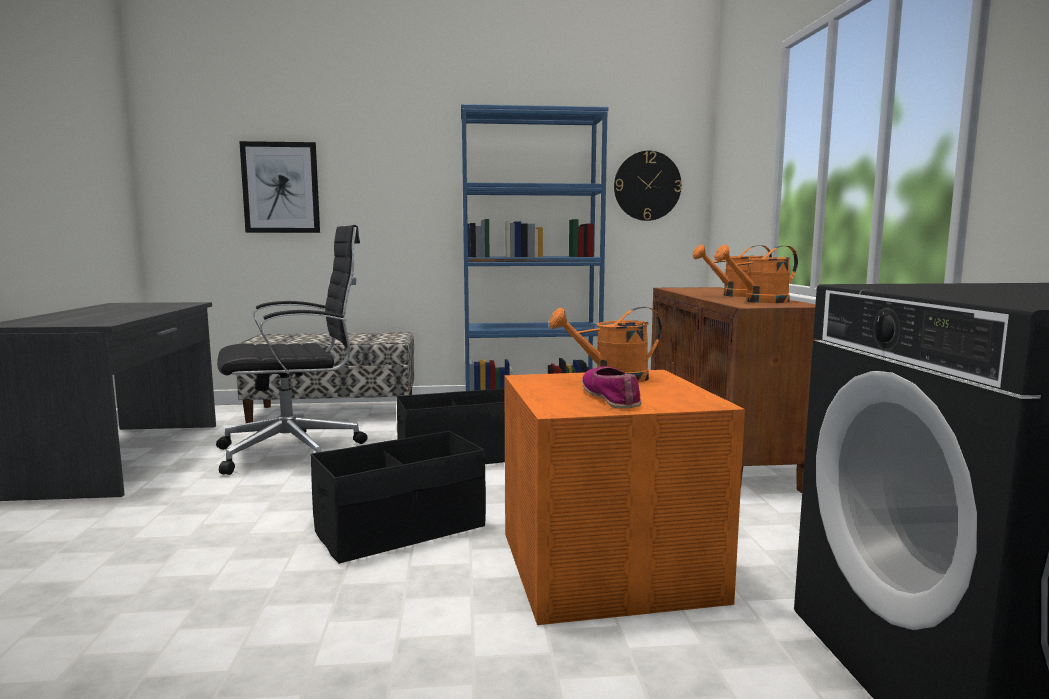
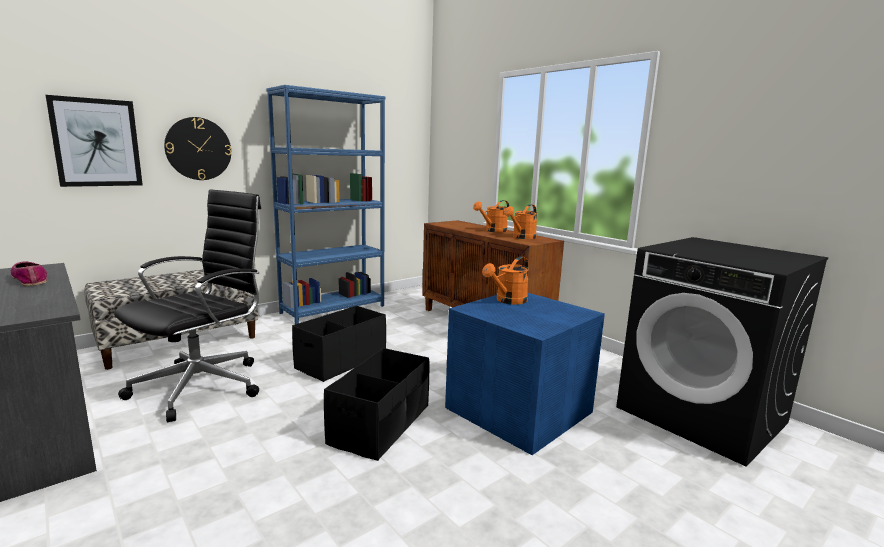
camera: 35 degrees left, 5 degrees up
(605, 567) = (519, 411): orange storage box -> blue storage box
(611, 397) = (539, 316): shoe -> shoe (30, 279)
(647, 186) = (394, 148): wall clock -> wall clock (198, 149)

